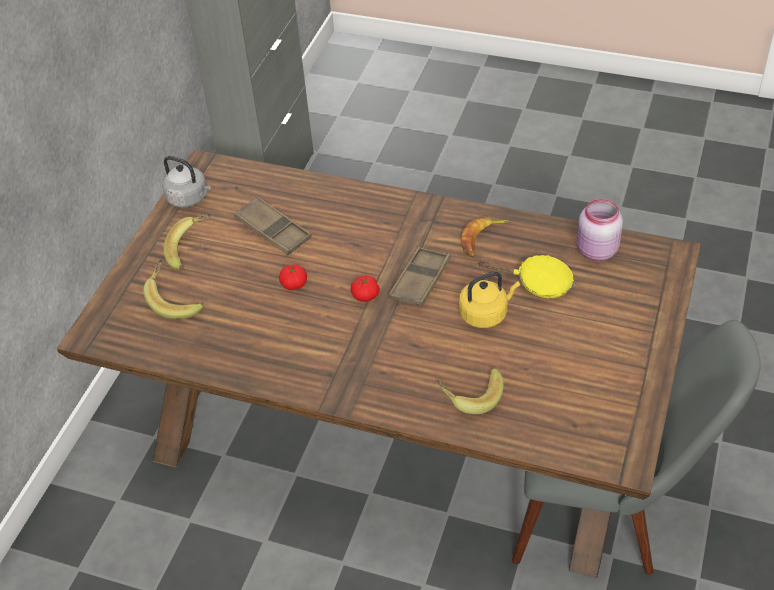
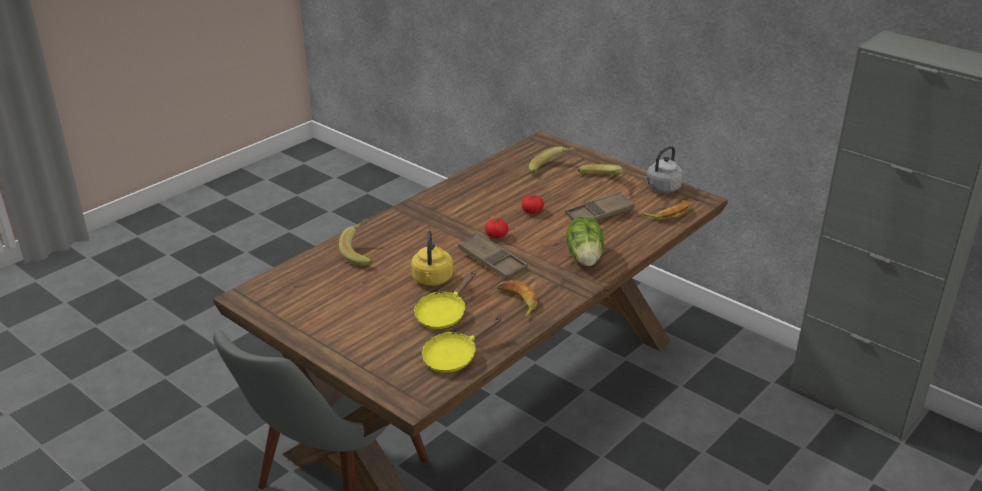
camera: 110 degrees right, 15 degrees down
(247, 181) = (668, 213): none -> banana
(371, 216) = (585, 257): none -> lettuce
(595, 251) = (454, 356): pink jar -> yellow frying pan

